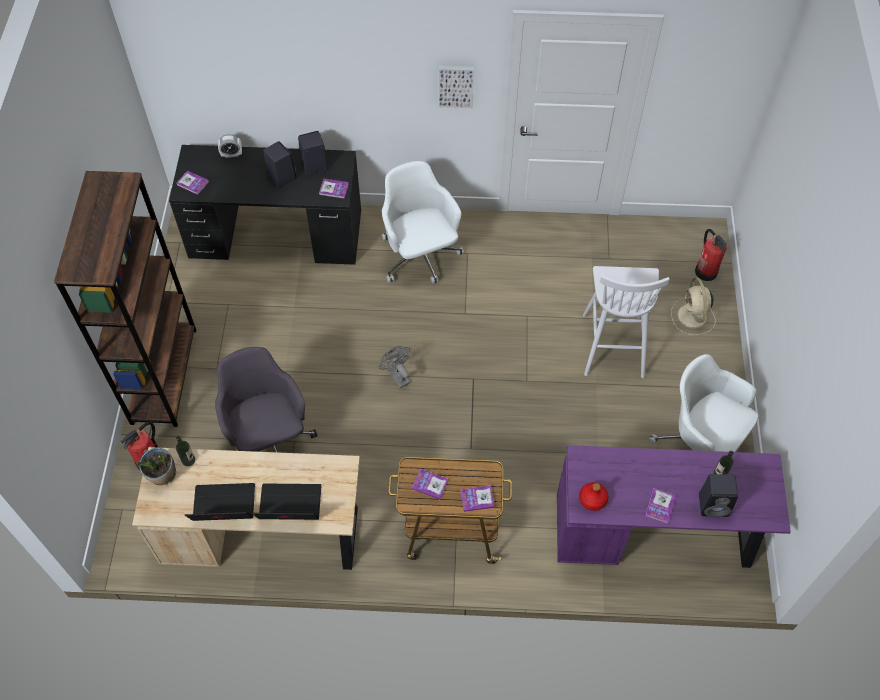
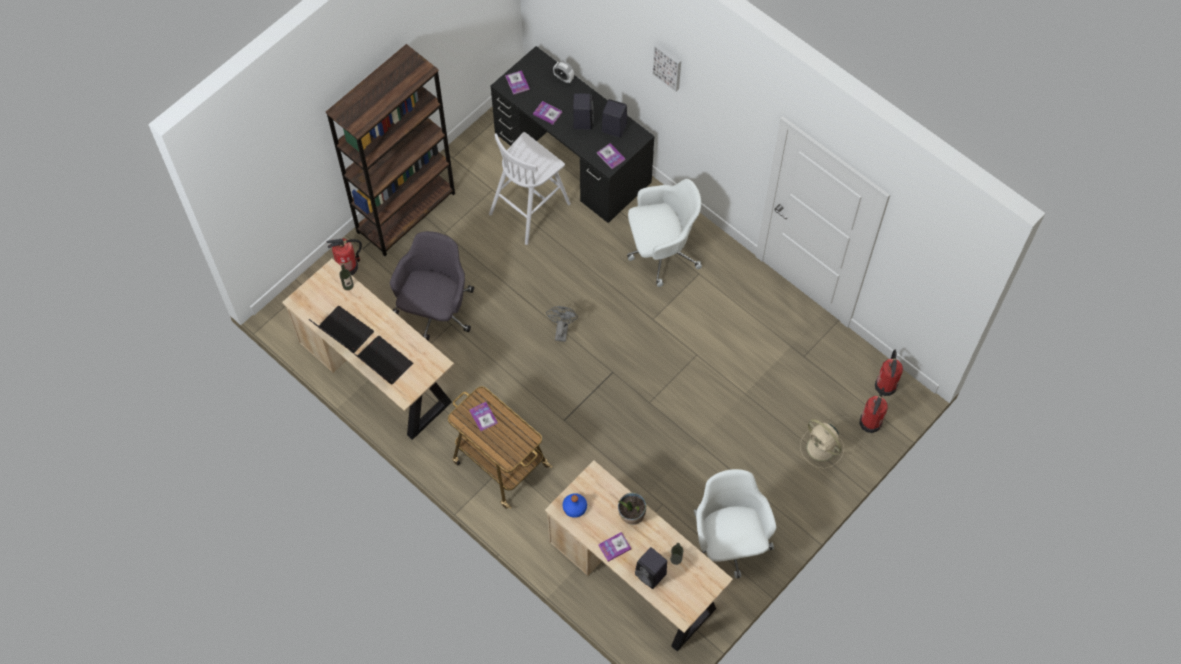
camera: 40 degrees right, 5 degrees up
(162, 475) = (324, 283): potted plant -> potted plant (631, 515)
(420, 256) = (661, 251): white office chair -> white office chair turned 60 degrees clockwise
(456, 85) = (735, 140): picture -> picture (668, 66)
(477, 499) = (504, 449): book -> book (547, 113)
(592, 499) = (574, 507): red bottle -> blue bottle
(612, 344) = (739, 423): white stool -> white stool (531, 208)
(656, 533) = (635, 576): purple desk -> beige desk
(688, 237) = (885, 385): none -> fire extinguisher
(692, 317) = (822, 449): beige fan -> beige fan turned 75 degrees counterclockwise

